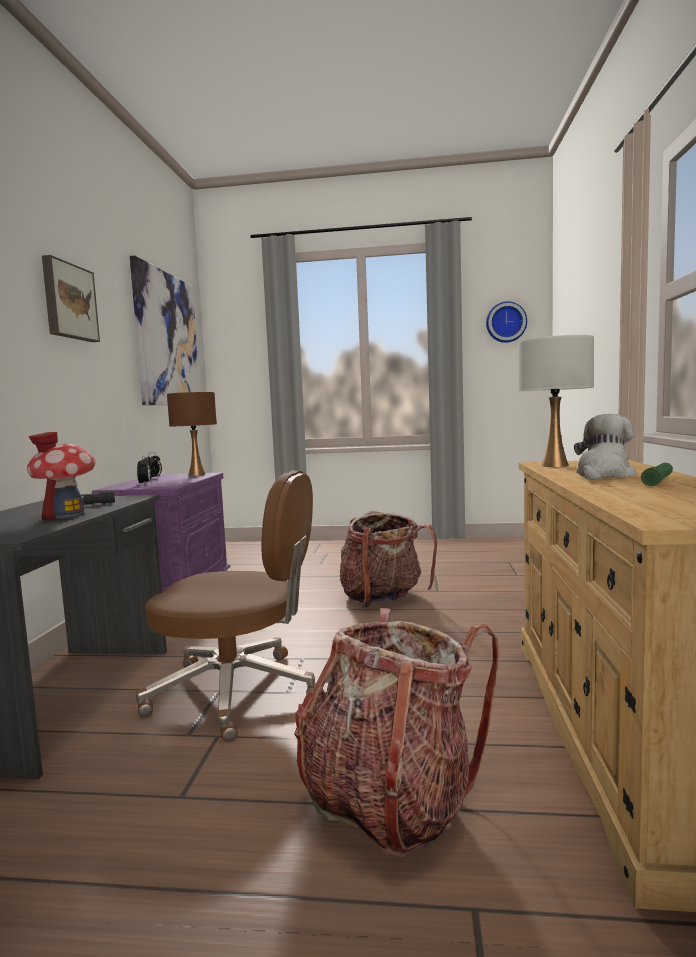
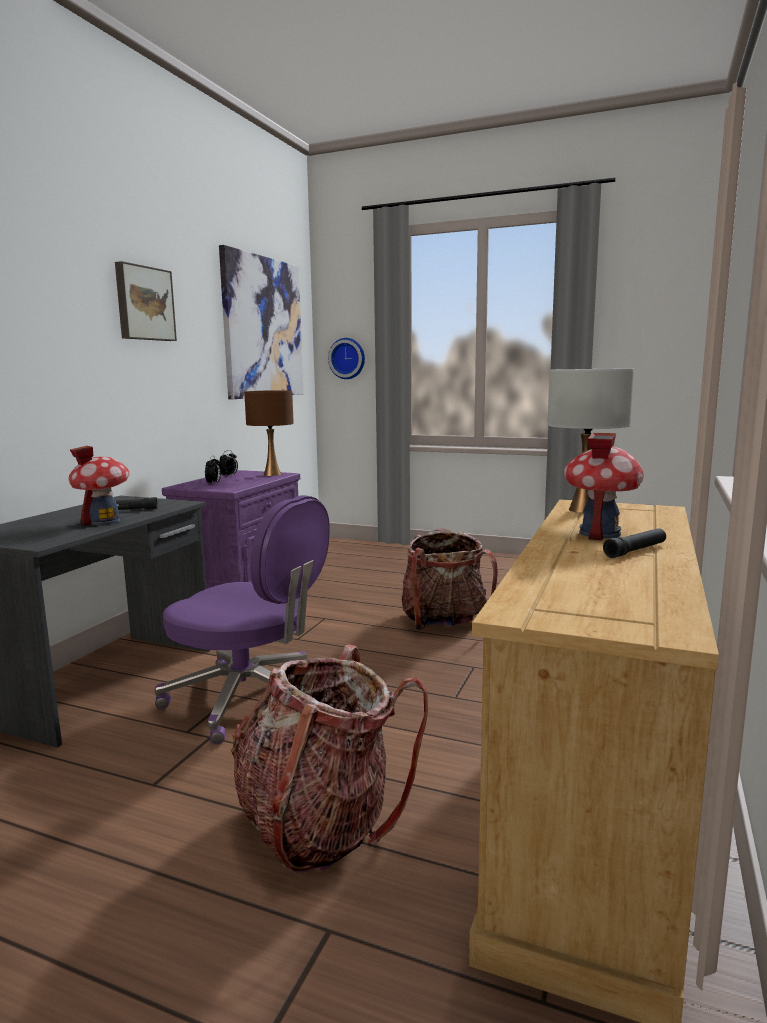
camera: 15 degrees right, 5 degrees up
(238, 692) = (249, 699): brown office chair -> purple office chair
(506, 322) = (652, 307): wall clock -> wall clock (347, 358)
(603, 475) = (599, 533): plush toy -> toy house
(658, 481) = (635, 550): green flashlight -> black flashlight

